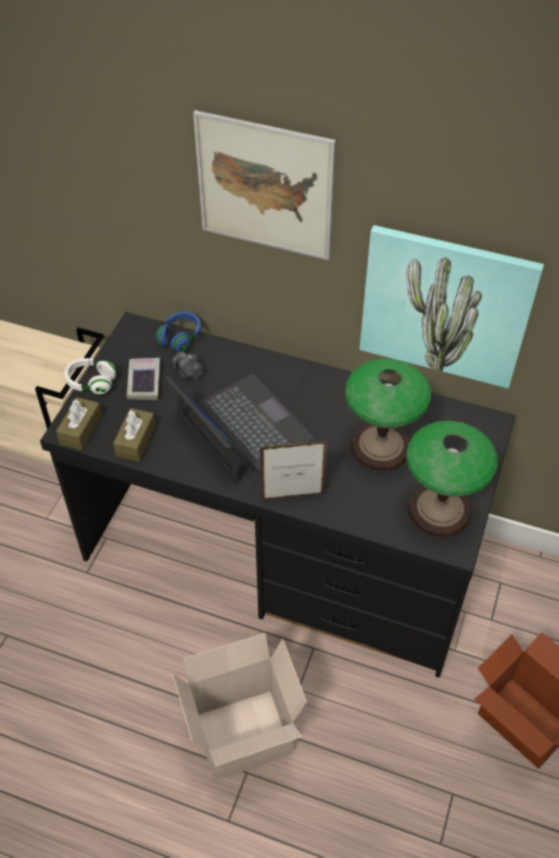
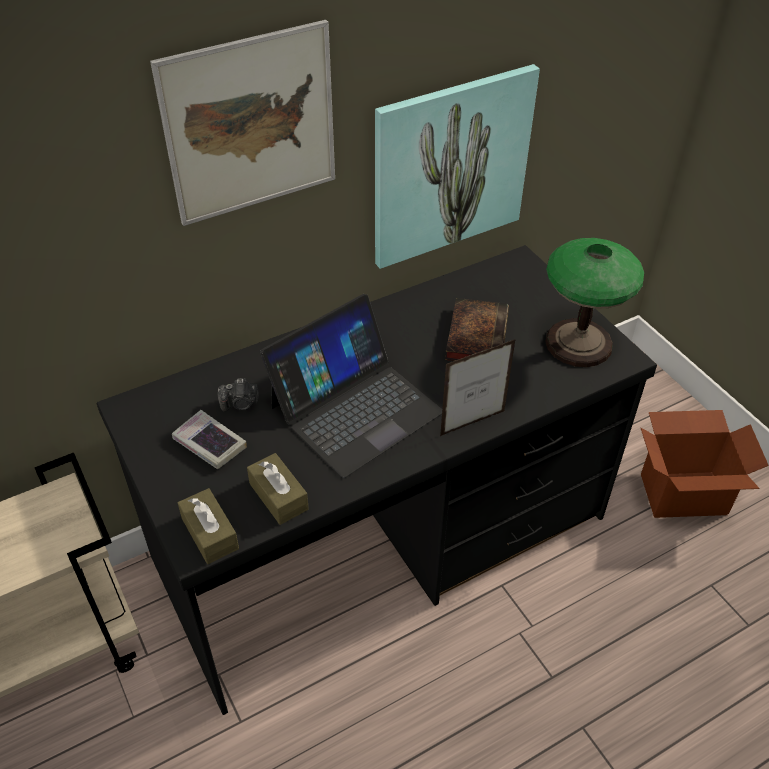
camera: 50 degrees left, 5 degrees down
(91, 382) = (157, 486): white headphones -> none
(180, 338) = (189, 383): blue headphones -> none
(241, 428) = (355, 408): laptop -> laptop turned 135 degrees clockwise
(242, 738) = (545, 706): cardboard box -> none
(292, 497) = (472, 423): picture frame -> picture frame turned 150 degrees counterclockwise
(380, 446) = (476, 334): table lamp -> book

